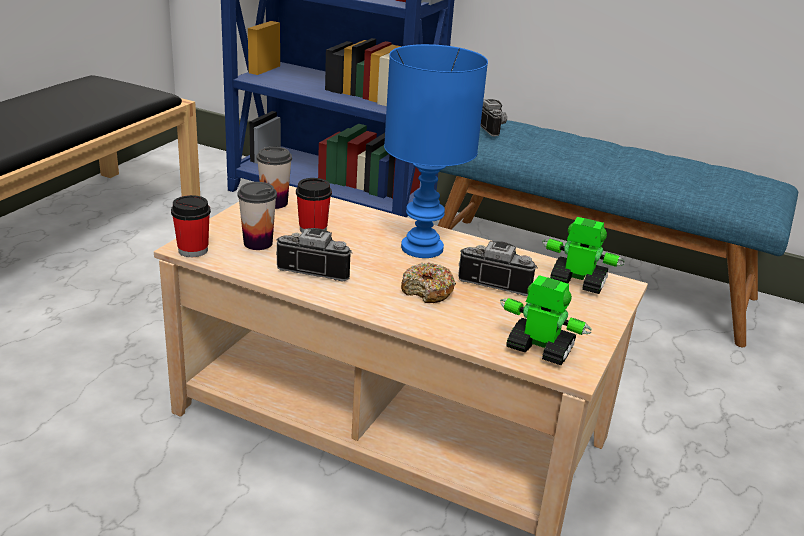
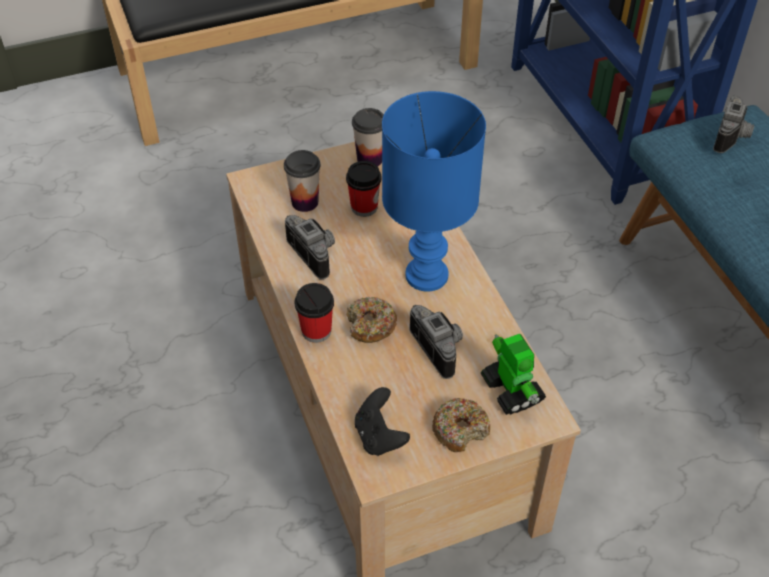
camera: 45 degrees right, 20 degrees up
(193, 250) = (251, 186): cup -> cup (316, 331)
(539, 349) = (379, 436): toy robot -> black game controller
(583, 317) = (460, 429): none -> donut

